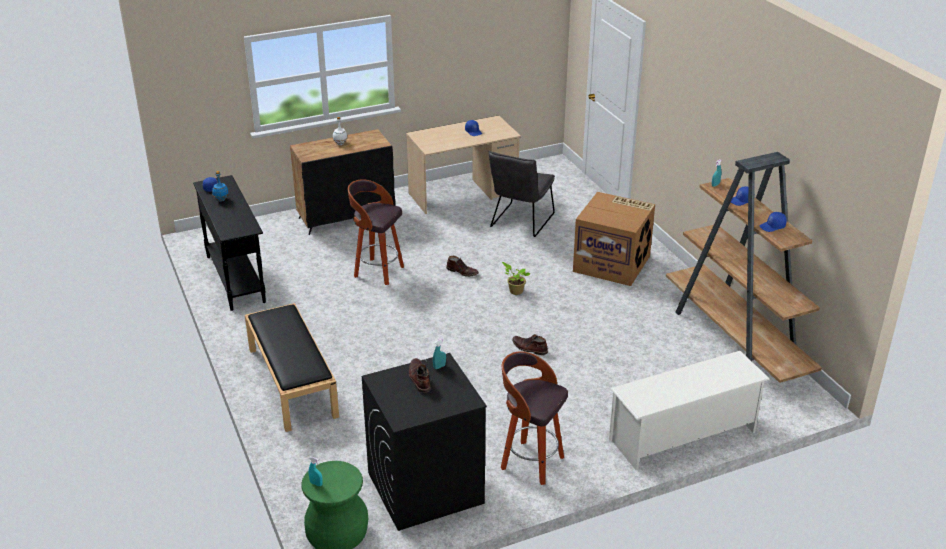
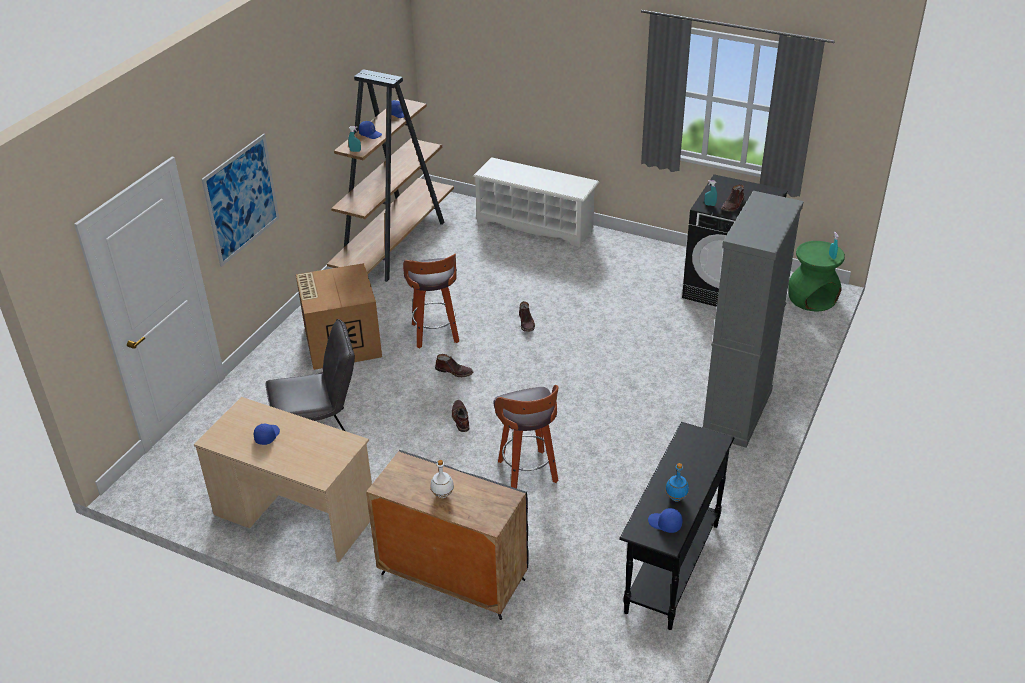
camera: 130 degrees left, 5 degrees up
(291, 381) = (737, 412): black bench -> grey cabinet
(515, 291) = (454, 371): potted plant -> brown boot
(530, 462) = (645, 264): stool -> stool (435, 334)
(672, 114) = (241, 199): none -> picture

